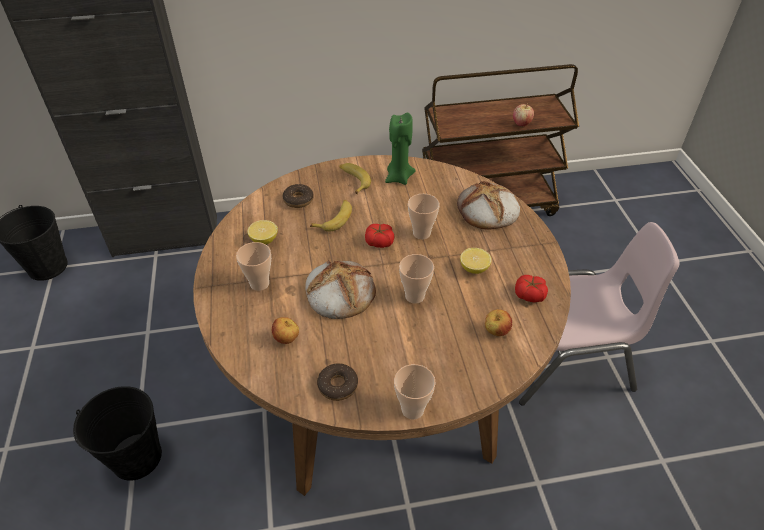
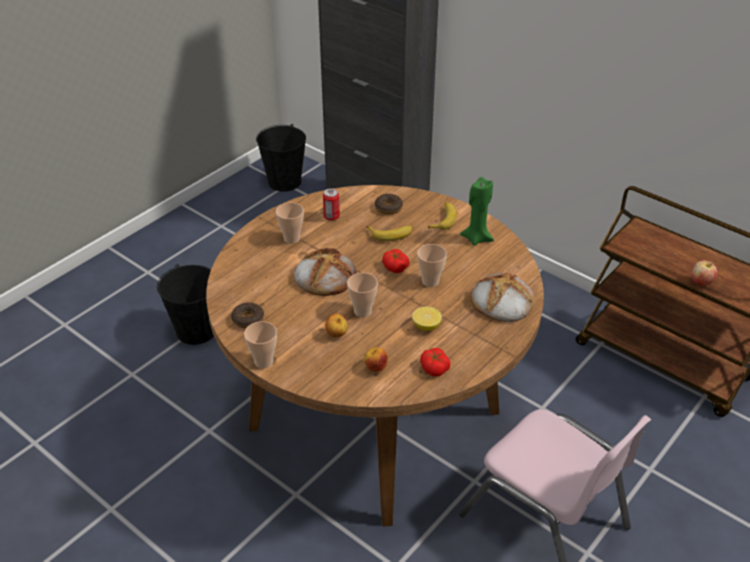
camera: 50 degrees right, 5 degrees down
(264, 240) = (331, 217): lemon -> can
(286, 339) = (260, 277): apple -> apple (337, 334)

